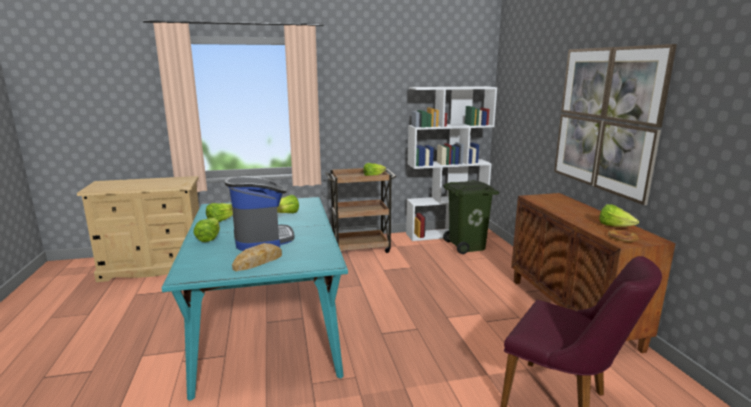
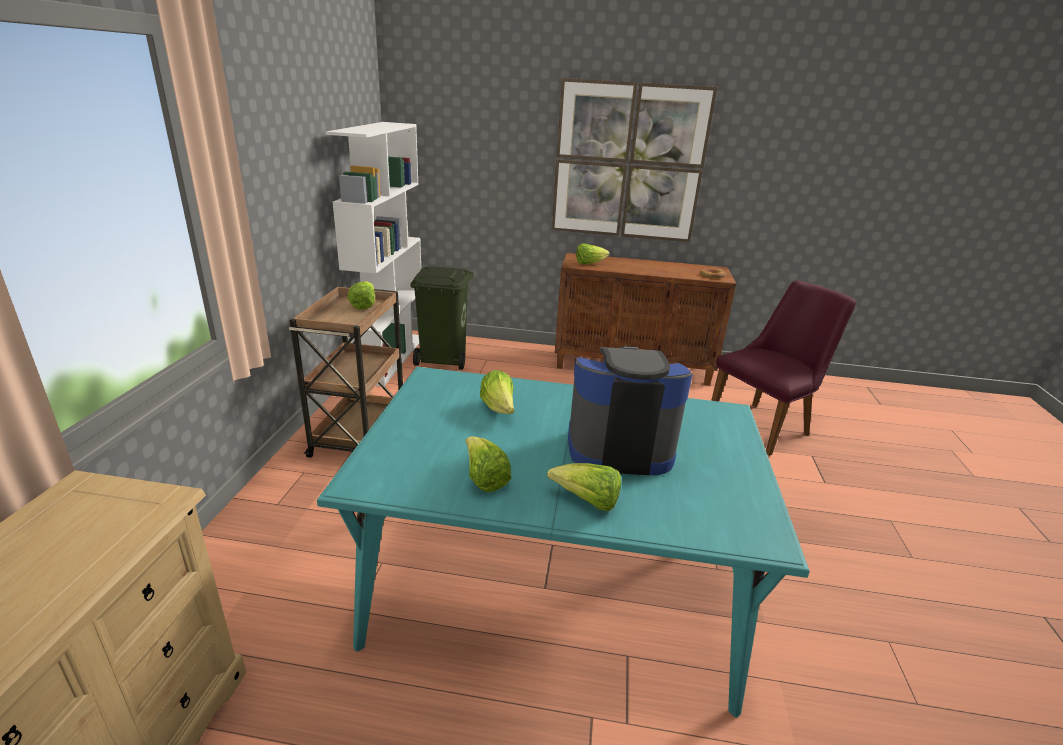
camera: 70 degrees left, 10 degrees up
(258, 261) = (717, 462): bread -> none
(614, 227) = (683, 268): lettuce -> lettuce (589, 263)

